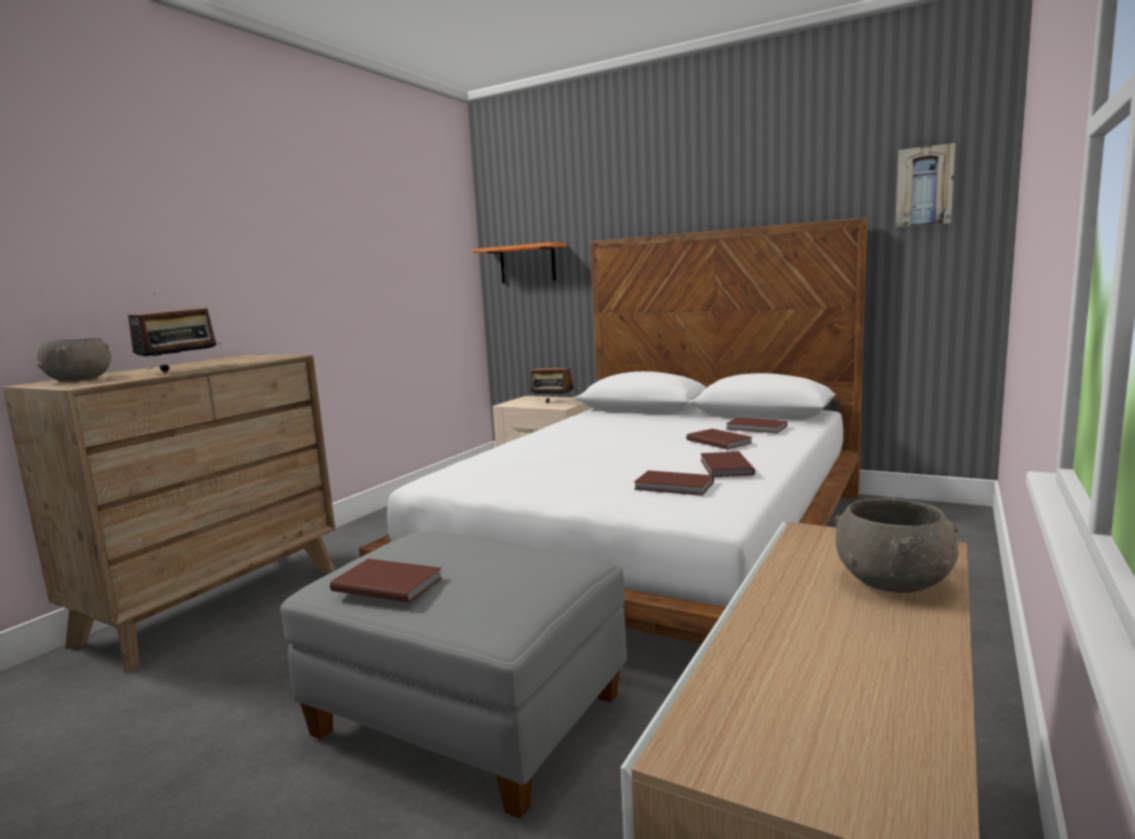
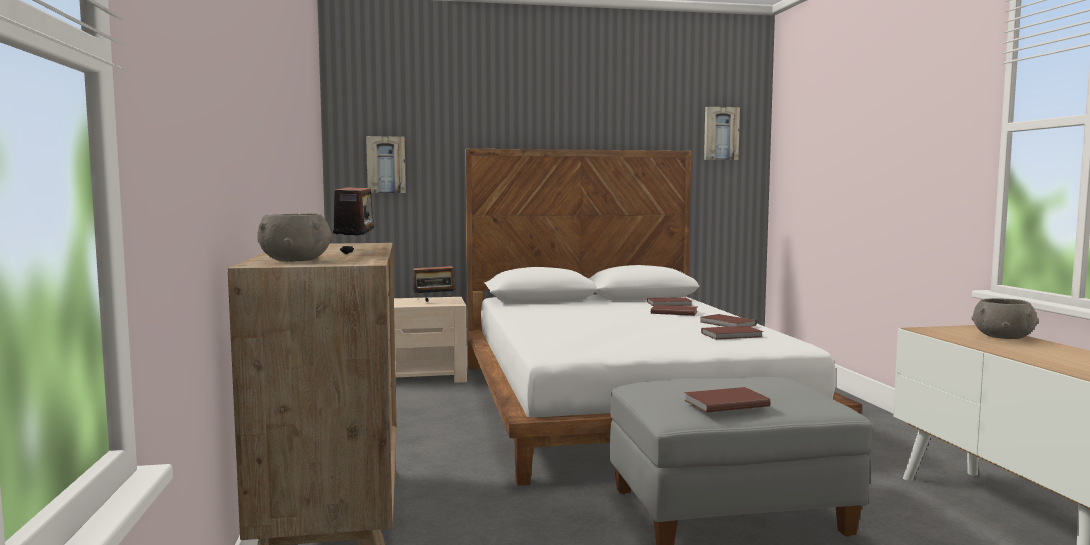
camera: 40 degrees left, 5 degrees down
(527, 264) = (386, 164): orange shelf -> picture

